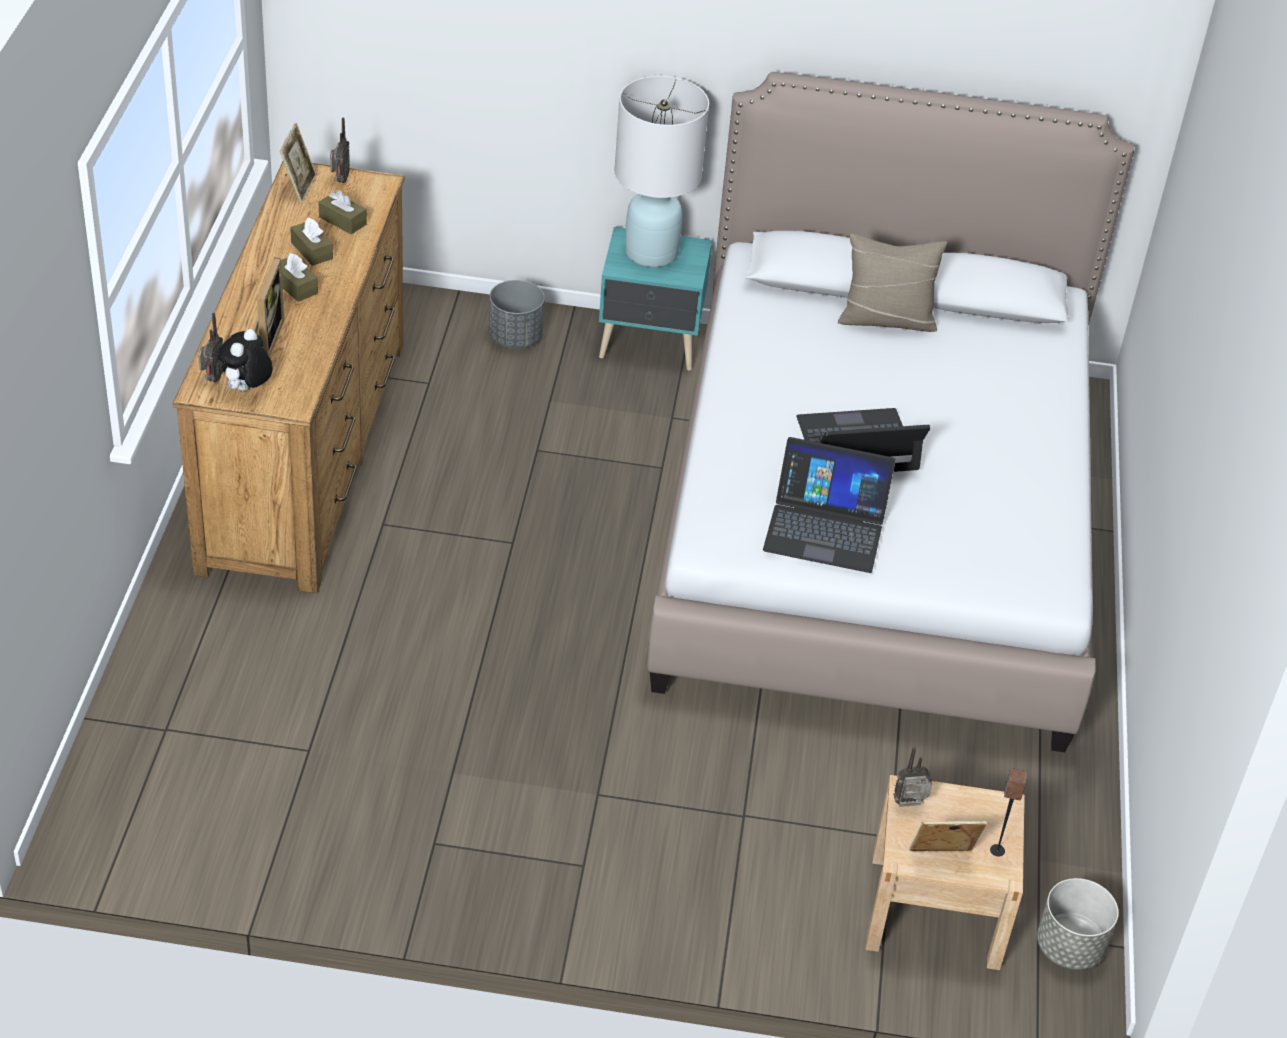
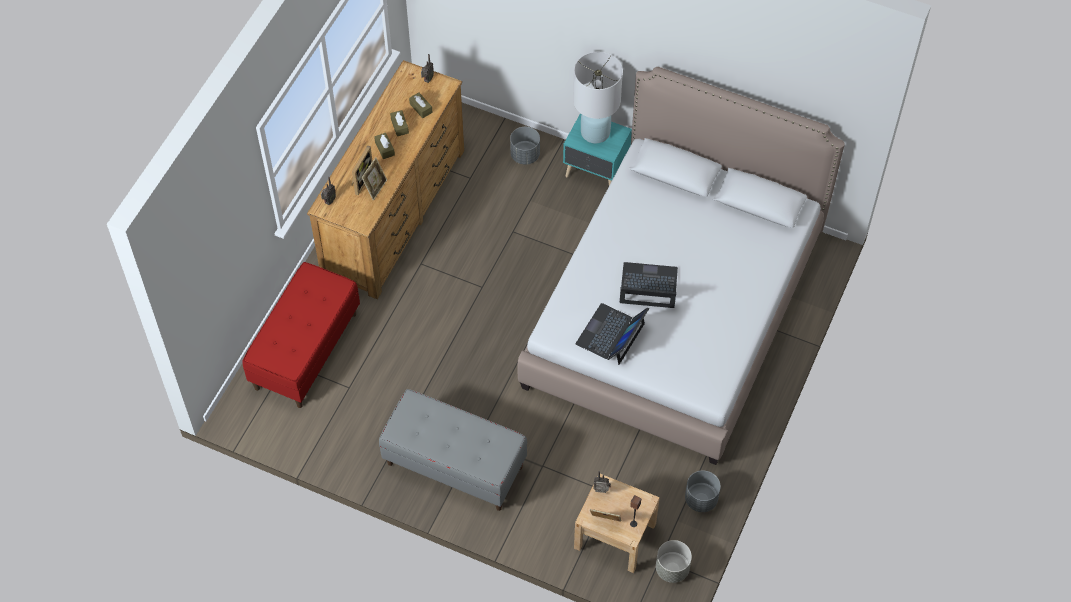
camera: 20 degrees right, 15 degrees up
(199, 702) = (305, 350): none -> red bench
(247, 389) = (343, 211): plush toy -> none
(299, 187) = (405, 81): picture frame -> picture frame (375, 188)
(570, 848) = (454, 465): none -> grey bench
(825, 528) = (611, 334): laptop -> laptop turned 90 degrees clockwise
(886, 319) = (698, 207): beige pillow -> none
(1065, 814) = (701, 499): none -> grey planter

